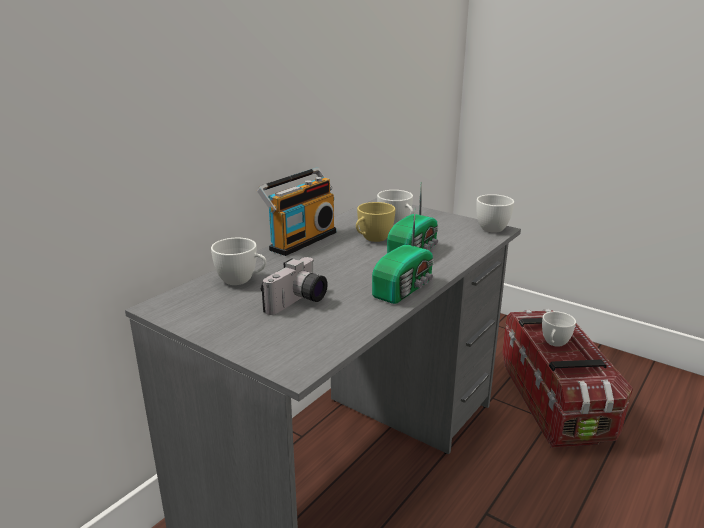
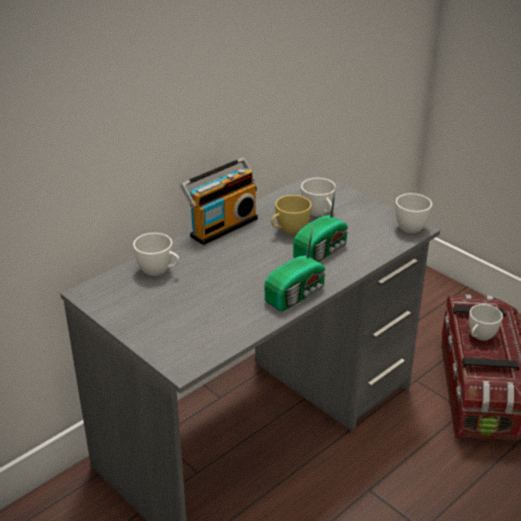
camera: 10 degrees right, 10 degrees up
(298, 302) = (201, 301): camera -> none

